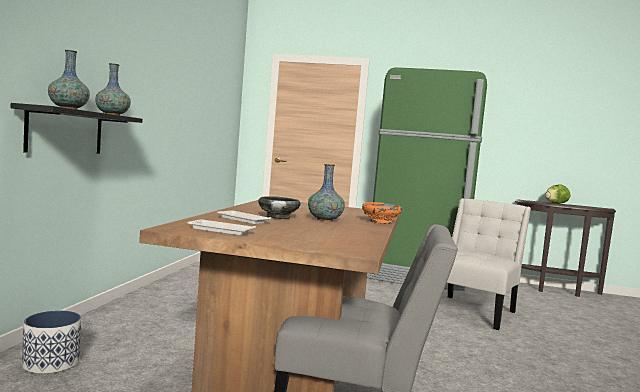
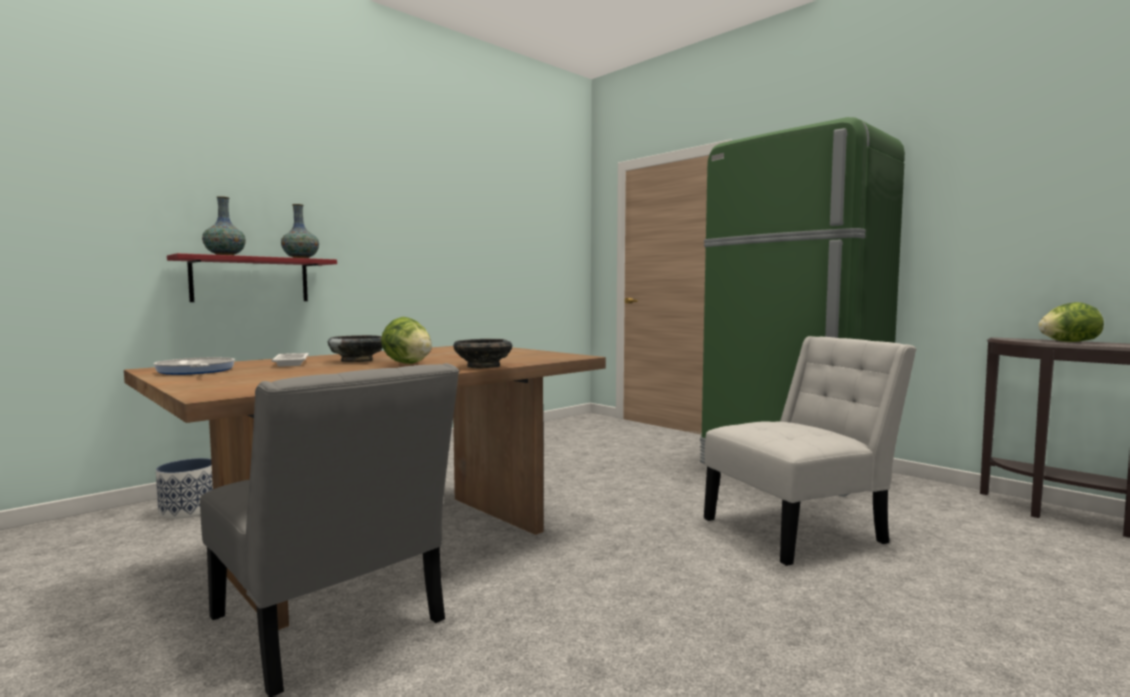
camera: 35 degrees right, 0 degrees up
(65, 131) = (251, 280): black shelf -> red shelf
(219, 230) = (195, 371): white tray -> frying pan
(324, 220) = (408, 363): vase -> lettuce
(380, 222) = (482, 366): orange bowl -> black bowl

